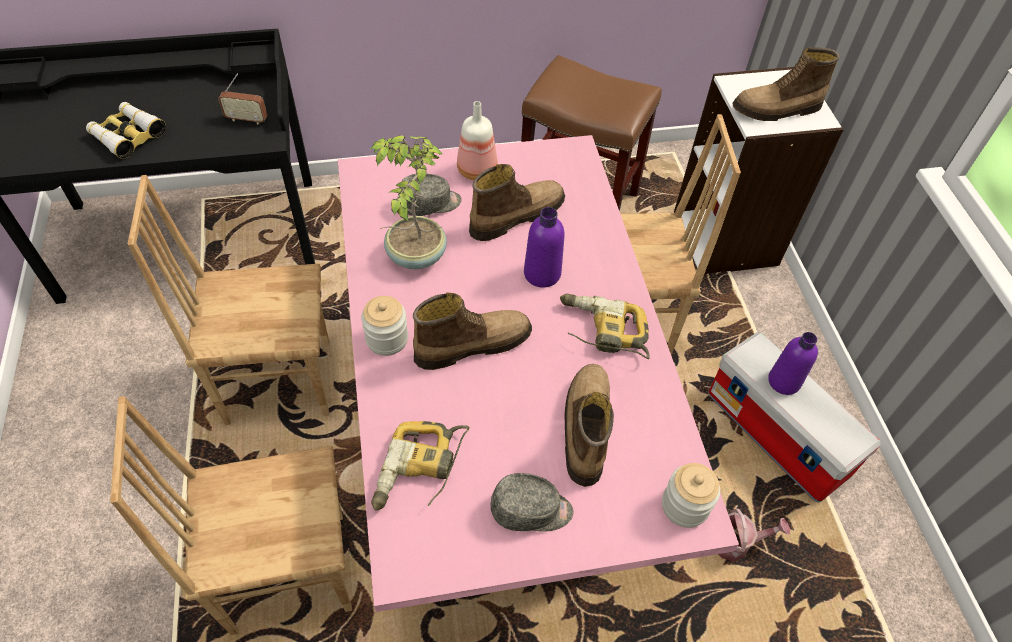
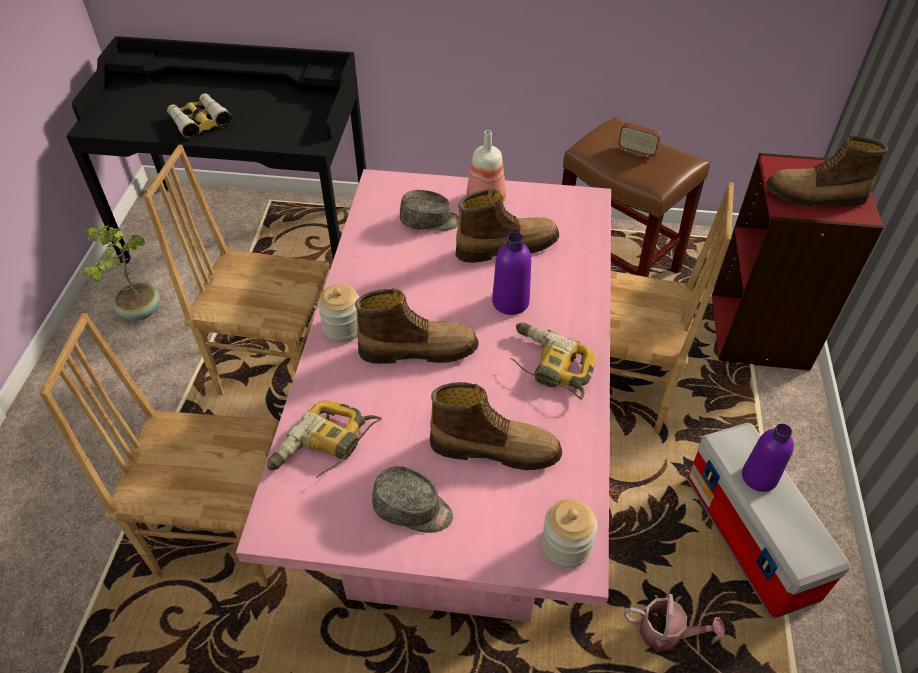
camera: 20 degrees right, 5 degrees down
(247, 119) = (302, 125): radio -> radio (637, 151)
(414, 255) = (397, 262): potted plant -> potted plant (139, 311)
(585, 427) = (495, 448): boot -> boot turned 75 degrees clockwise
(726, 238) = (760, 332): white bookcase -> red bookcase

